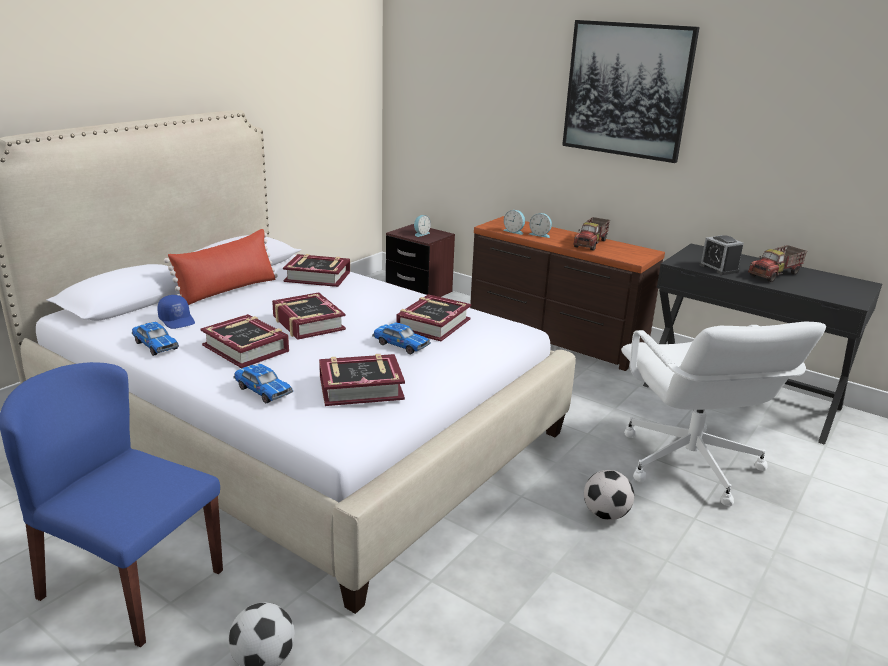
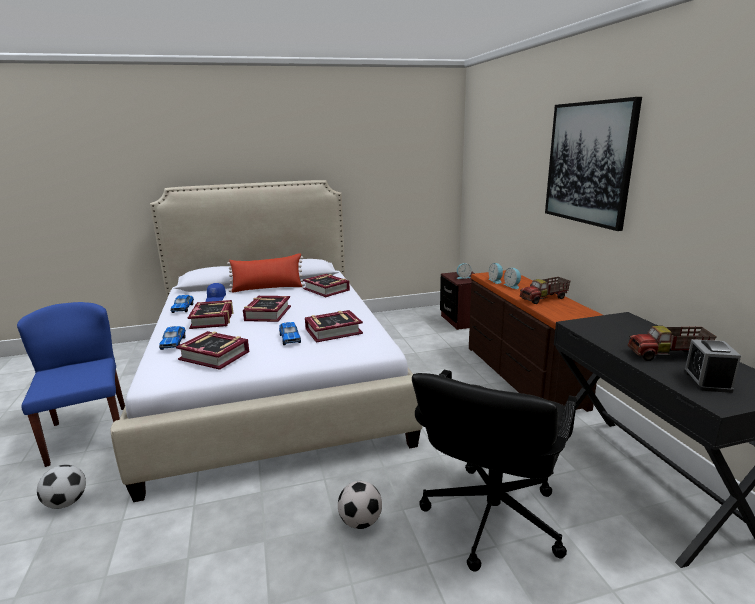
camera: 40 degrees right, 5 degrees down
(689, 465) = (490, 517): white office chair -> black office chair
(718, 268) = (609, 337): alarm clock -> alarm clock (707, 381)

